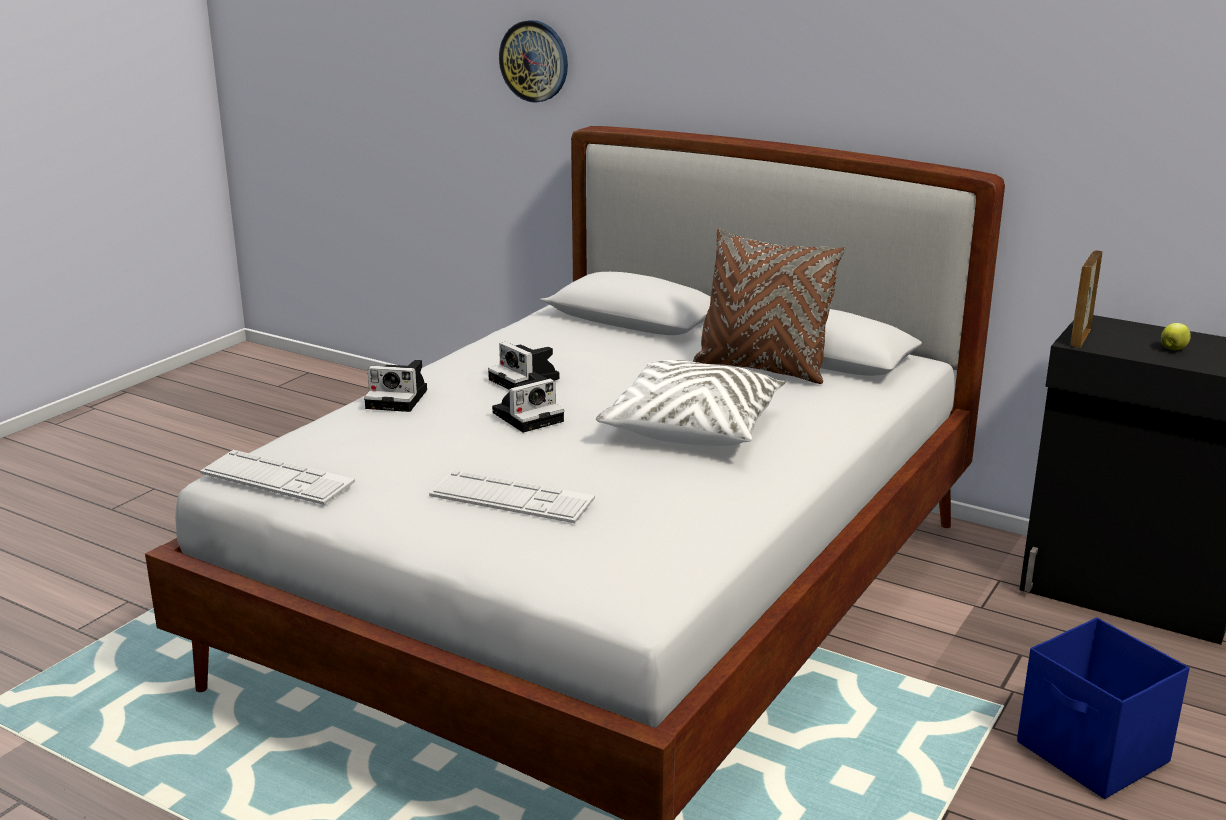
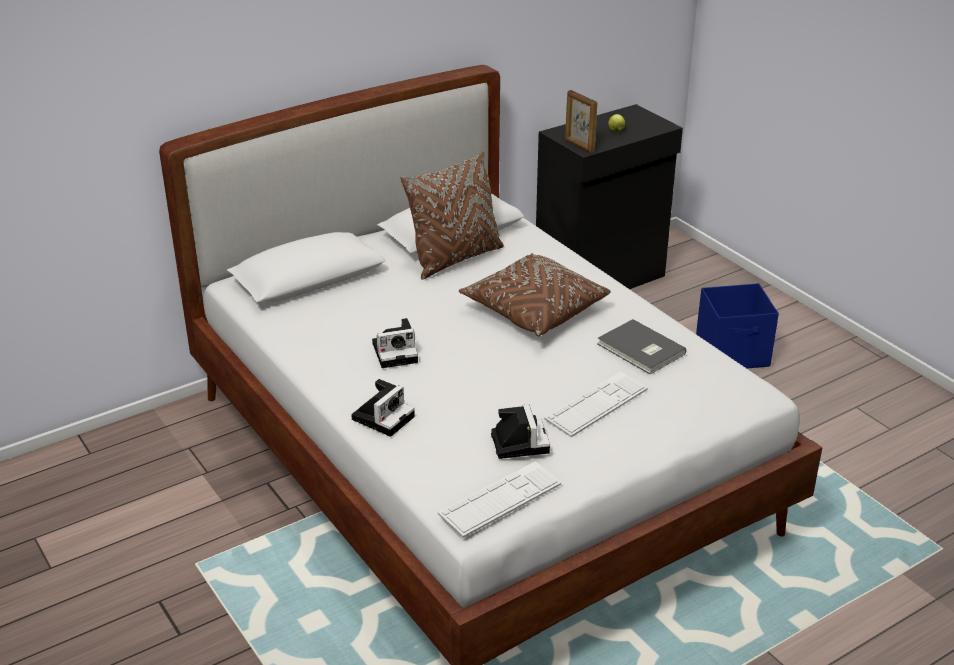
camera: 65 degrees left, 10 degrees up
(529, 416) = (471, 366): camera -> camera (518, 442)
(534, 61) = (85, 105): wall clock -> none
(666, 503) = (640, 350): none -> grey book
(693, 427) = (533, 310): white pillow -> brown pillow

